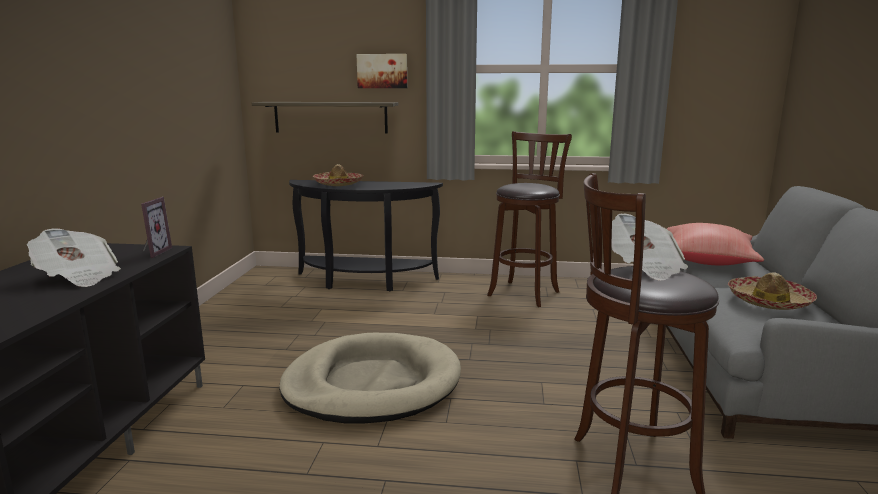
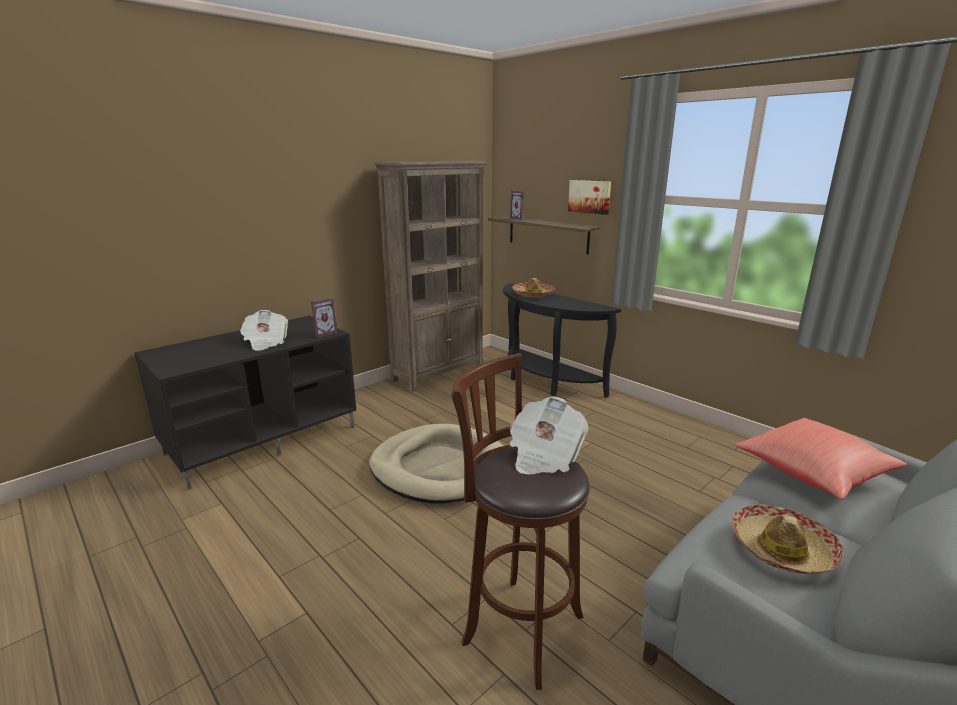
camera: 40 degrees right, 5 degrees up
(233, 303) = (439, 373): none -> brown bookcase
(292, 101) = (519, 218): none -> picture frame
(525, 292) = (669, 436): brown stool -> none

